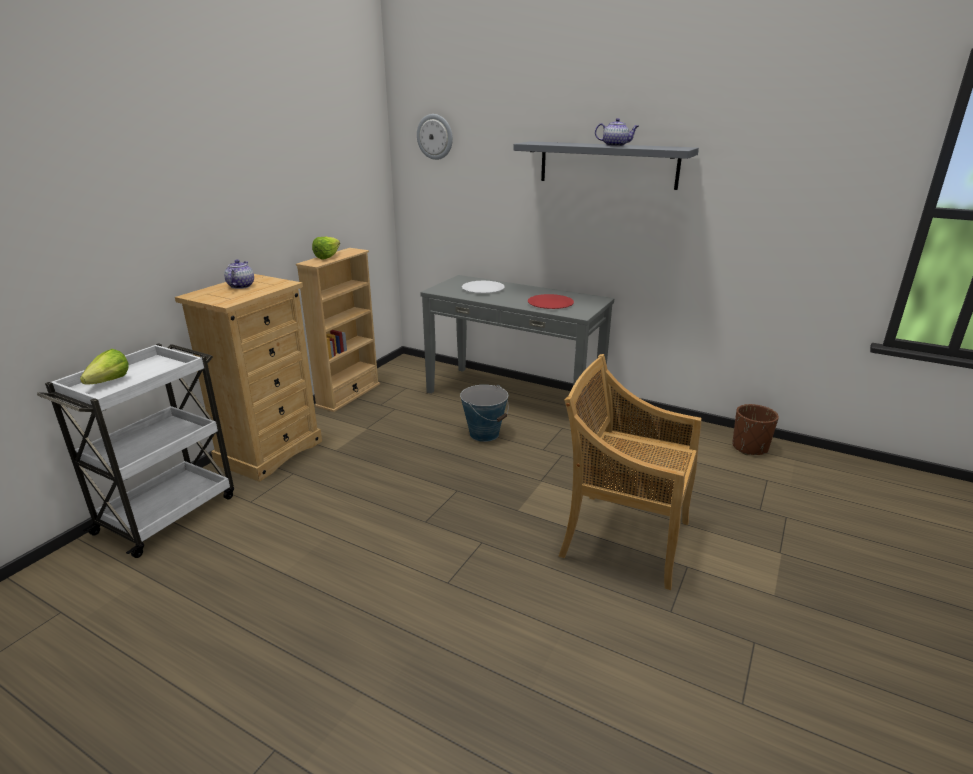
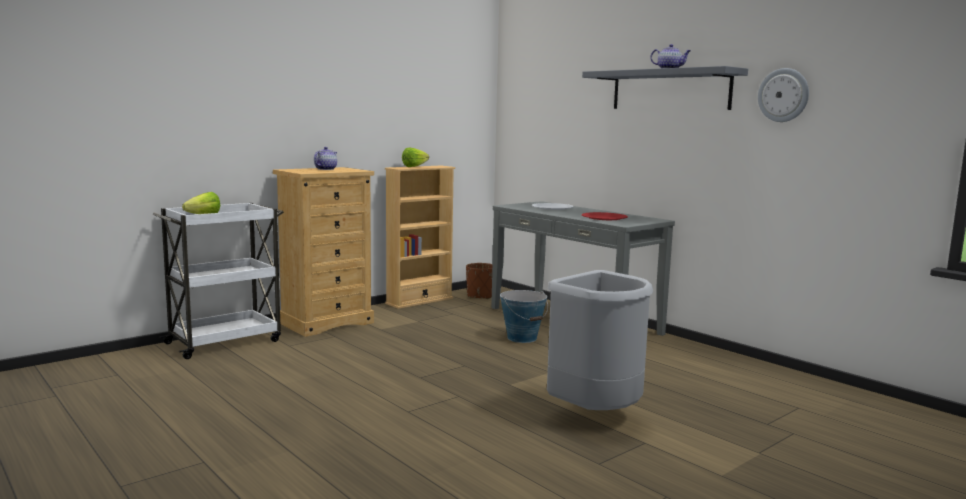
camera: 20 degrees right, 15 degrees down
(435, 137) = (531, 75): wall clock -> wall clock (783, 95)
(623, 537) = (596, 415): beige chair -> grey trash can
(749, 447) = (802, 385): brown planter -> brown planter (480, 296)

